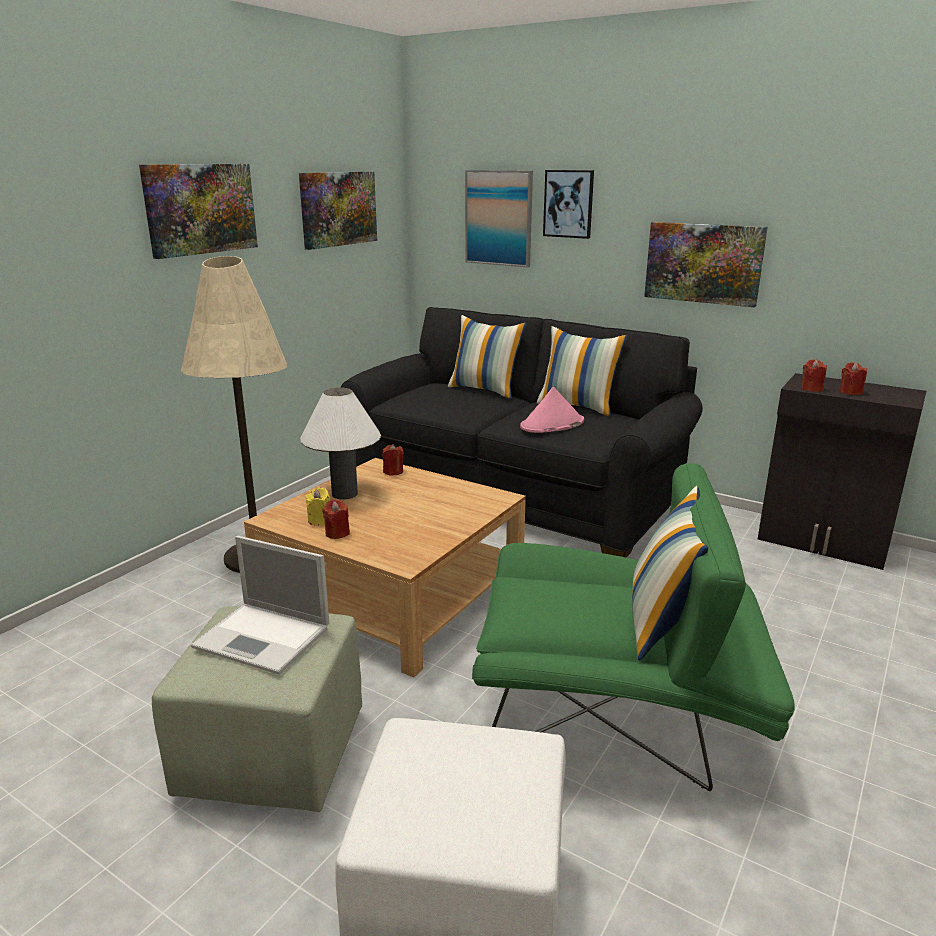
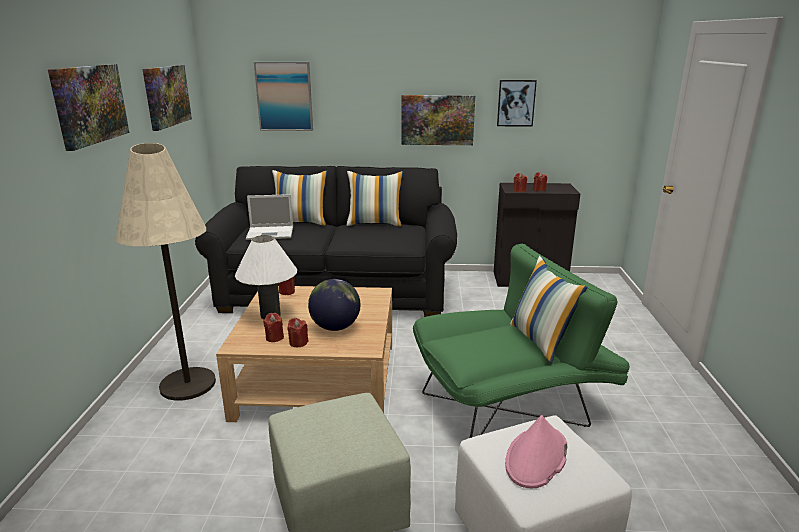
camera: 30 degrees left, 0 degrees up
(264, 638) = (333, 423): laptop -> laptop (271, 233)
(319, 520) = (274, 337): yellow candle -> red candle
(398, 527) = (335, 327): none -> globe
(552, 424) = (373, 238): pink hat -> pink hat (536, 457)
(568, 204) = (339, 84): picture -> picture (516, 103)

